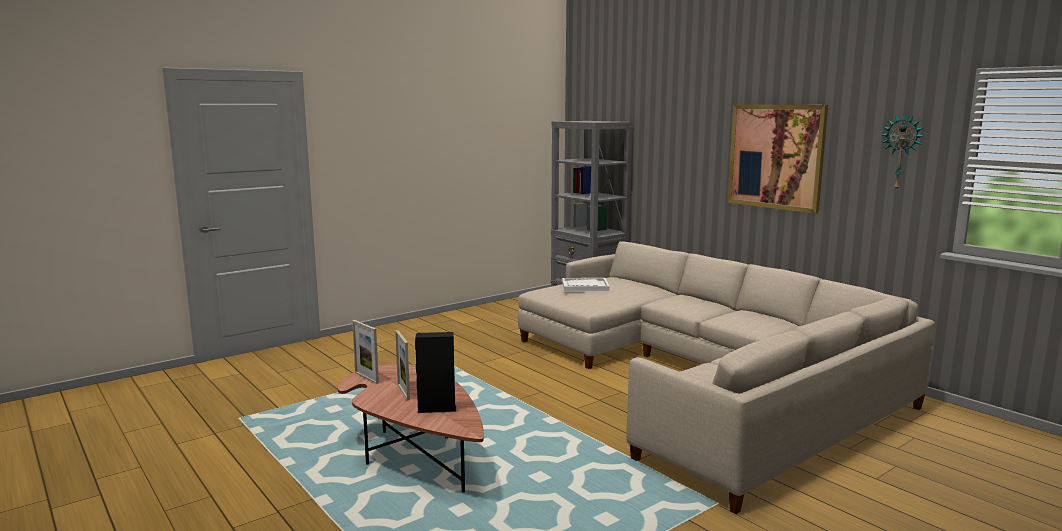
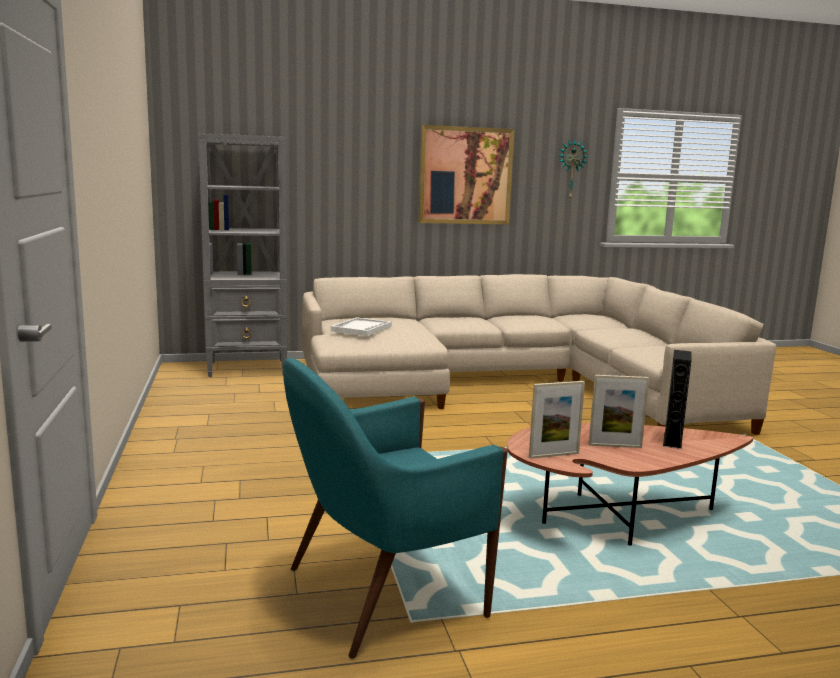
camera: 65 degrees left, 0 degrees up
(267, 406) = (381, 593): none -> turquoise armchair

